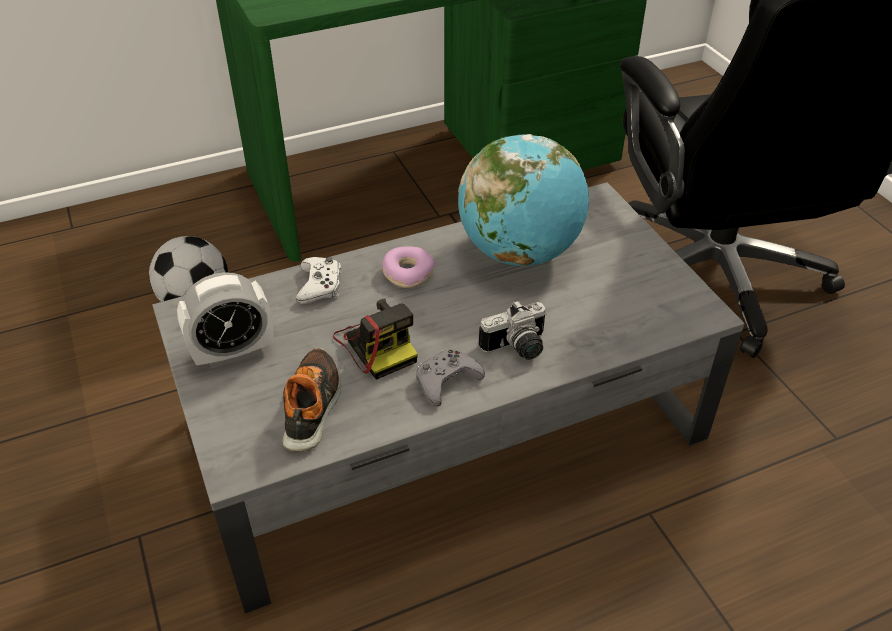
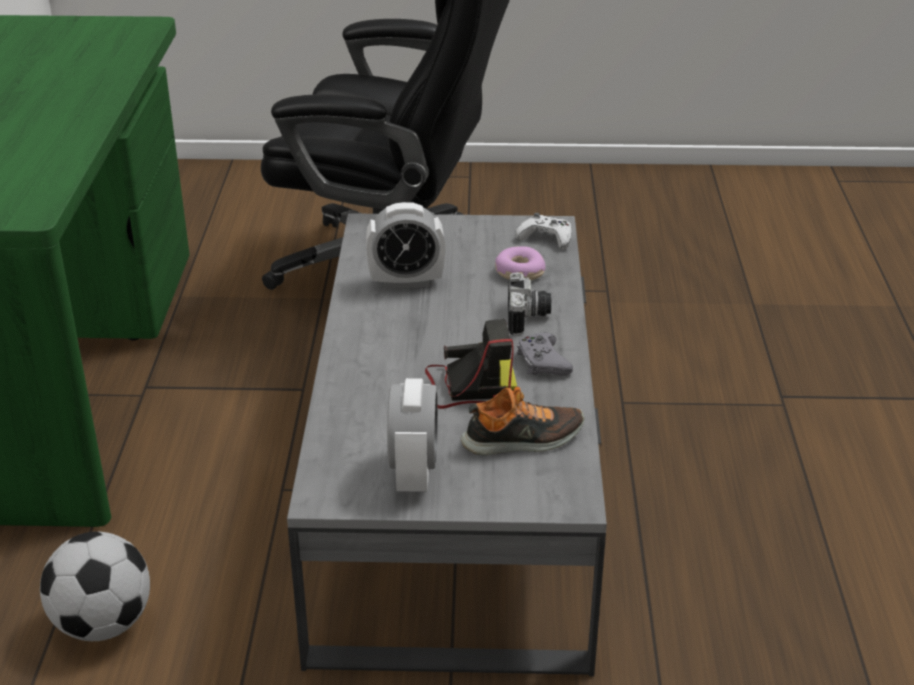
camera: 65 degrees left, 10 degrees down
(312, 406) = (523, 440): shoe -> shoe turned 135 degrees clockwise
(320, 285) = (356, 400): white game controller -> white game controller (546, 238)
(408, 273) = (382, 346): donut -> donut (519, 272)
(520, 252) = (406, 282): globe -> alarm clock

